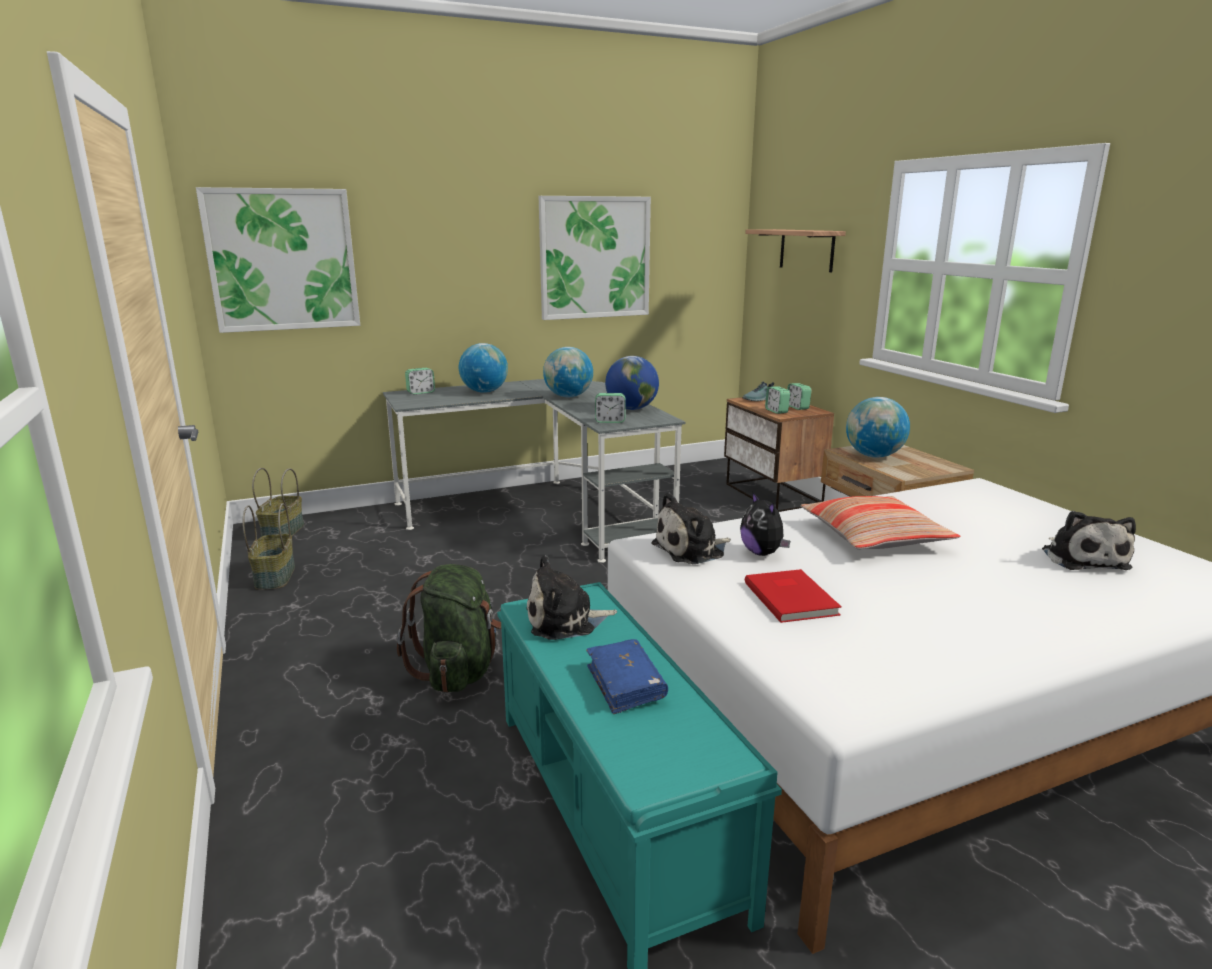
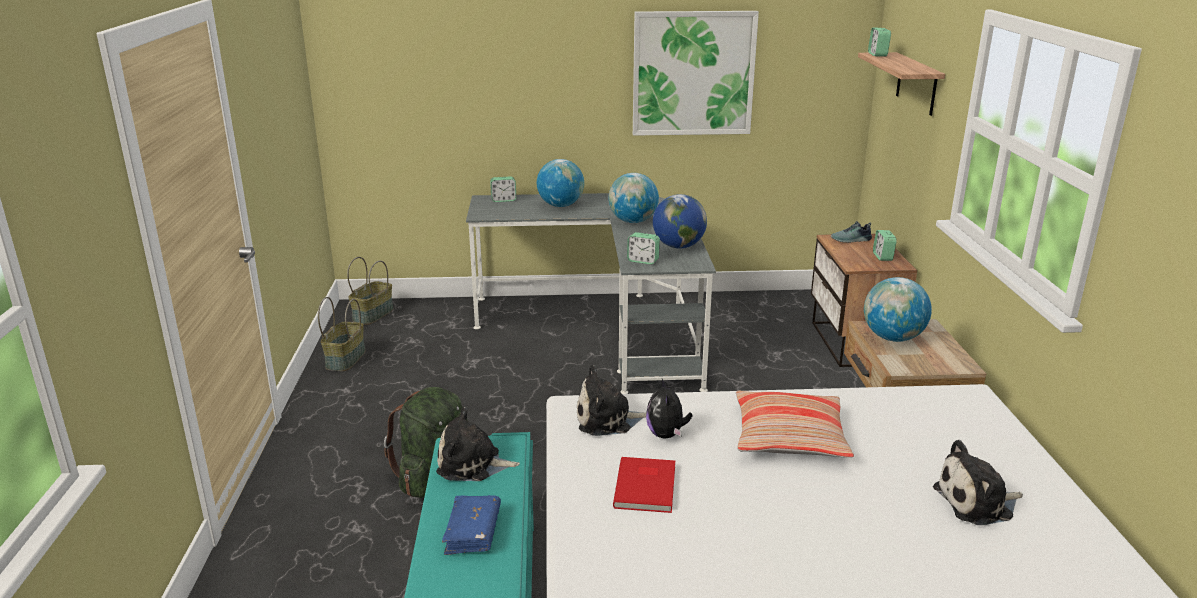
camera: 20 degrees right, 5 degrees up
(282, 260) = (388, 72): picture -> none
(776, 411) = (853, 259): alarm clock -> alarm clock (877, 55)
(1082, 558) = (977, 503): plush toy -> plush toy turned 60 degrees clockwise

